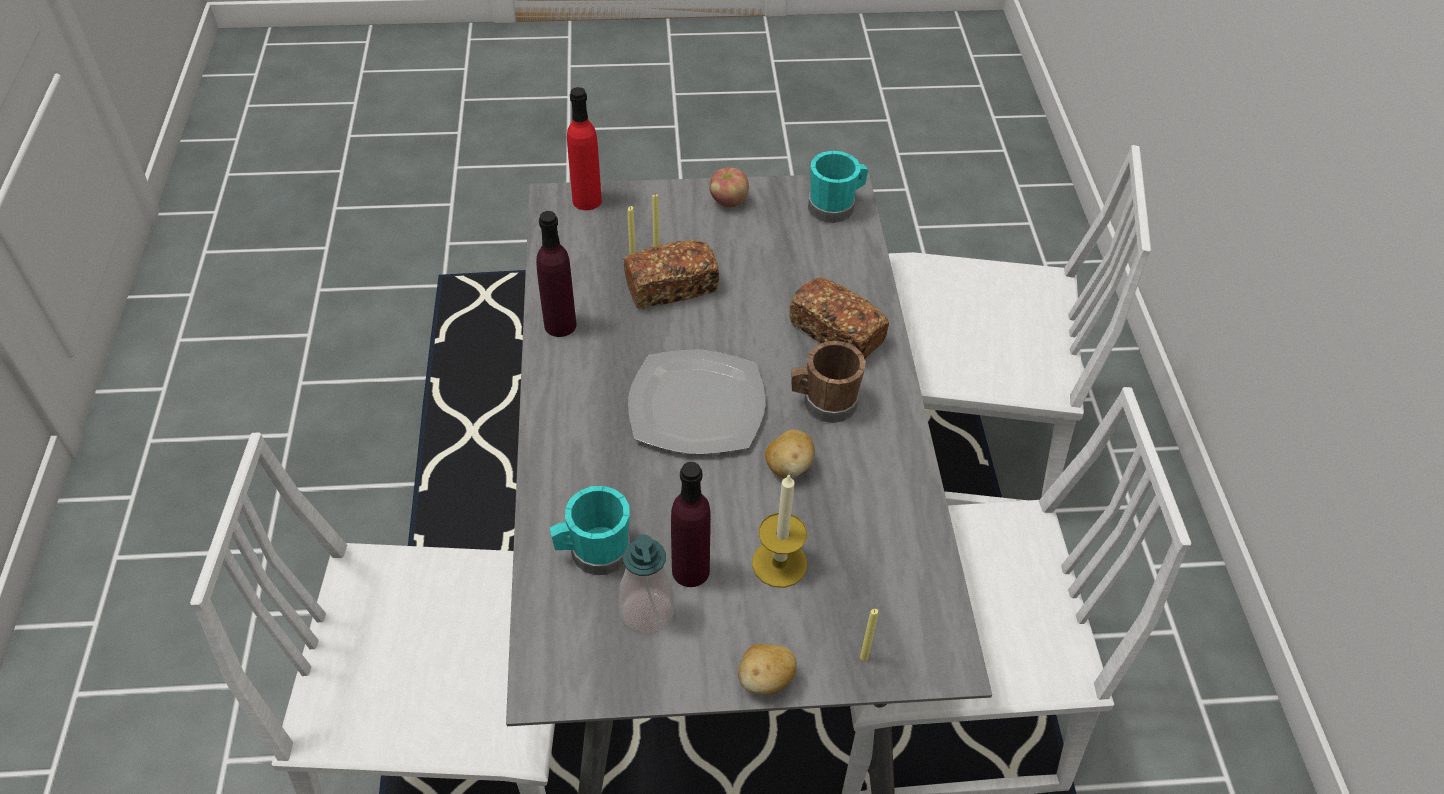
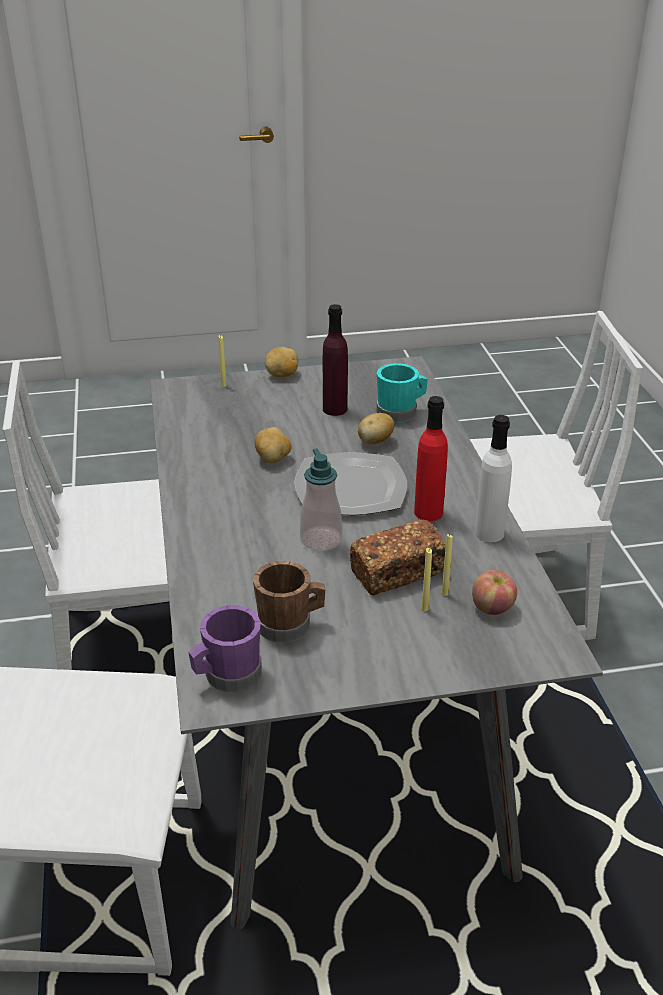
camera: 175 degrees right, 15 degrees down
(560, 325) = (489, 533): purple bottle -> white bottle
(587, 200) = (523, 655): red bottle -> red bottle (428, 512)
(647, 488) = (375, 442): none -> potato
(647, 612) = (357, 392): soap dispenser -> soap dispenser (321, 540)
(728, 201) = (357, 670): apple -> apple (492, 608)
(779, 563) = (277, 416): candle -> none
(823, 403) = (245, 497): brown mug -> brown mug (290, 625)
(835, 206) = (227, 676): turquoise mug -> purple mug
(837, 333) = (232, 547): bread -> none

